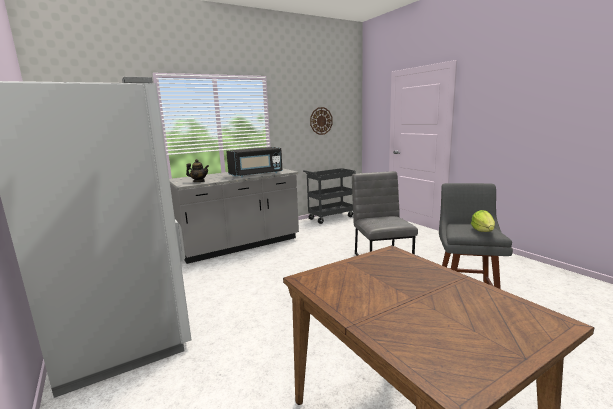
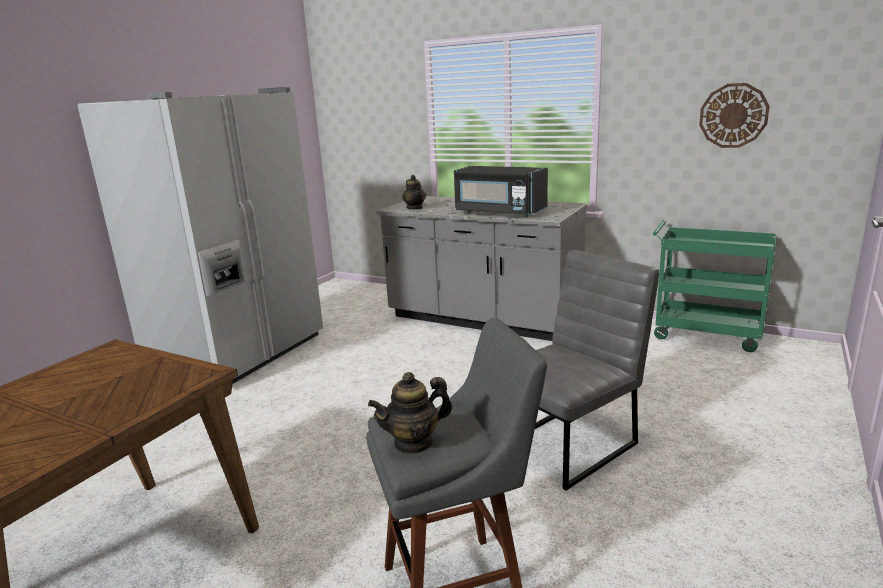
camera: 60 degrees right, 5 degrees up
(330, 218) = (703, 337): grey cart -> green cart
(483, 231) = (414, 443): lettuce -> teapot

